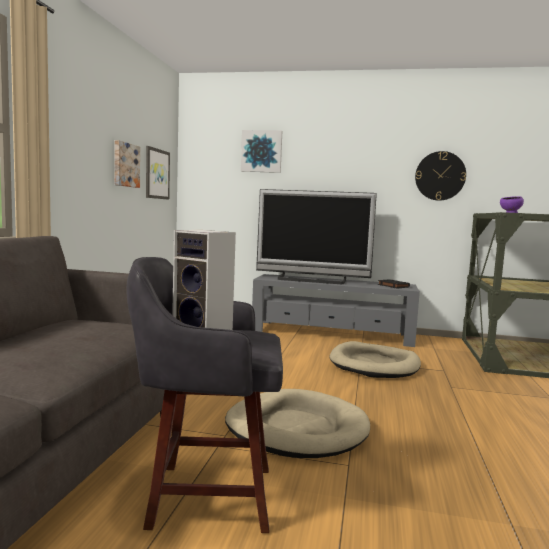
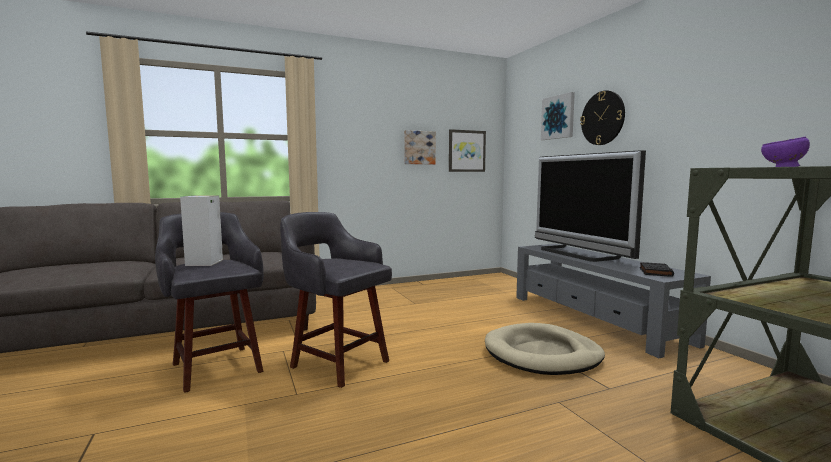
camera: 55 degrees right, 0 degrees up
(296, 429) = (337, 363): beige dog bed -> grey stool
(440, 176) = (755, 115): wall clock -> wall clock (602, 118)

